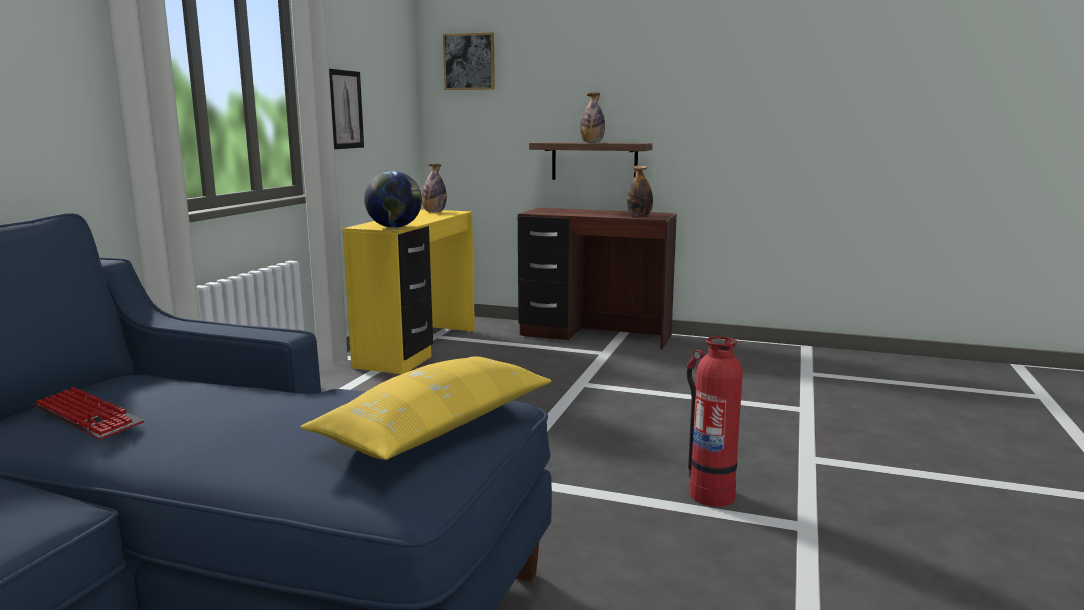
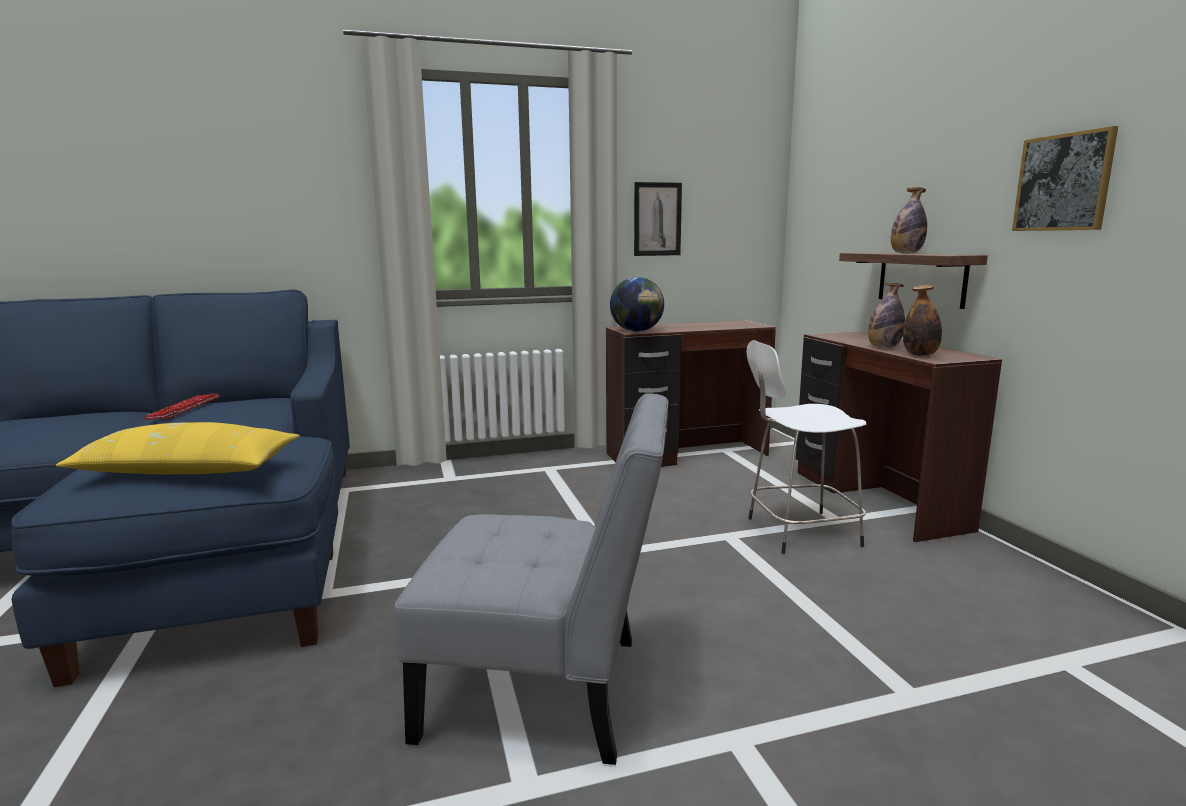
camera: 55 degrees right, 0 degrees up
(419, 348) = (687, 455): yellow desk -> brown desk
(434, 212) = (737, 323): bottle -> bottle (883, 347)
(469, 62) = (824, 162): picture -> picture (1063, 182)
(606, 367) = (799, 532): none -> white stool
(711, 494) = (547, 690): fire extinguisher -> grey chair

